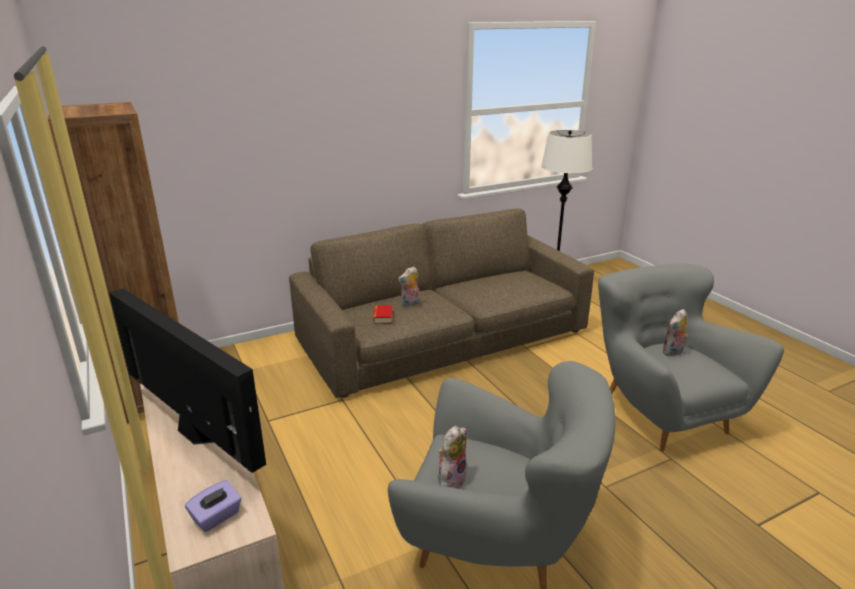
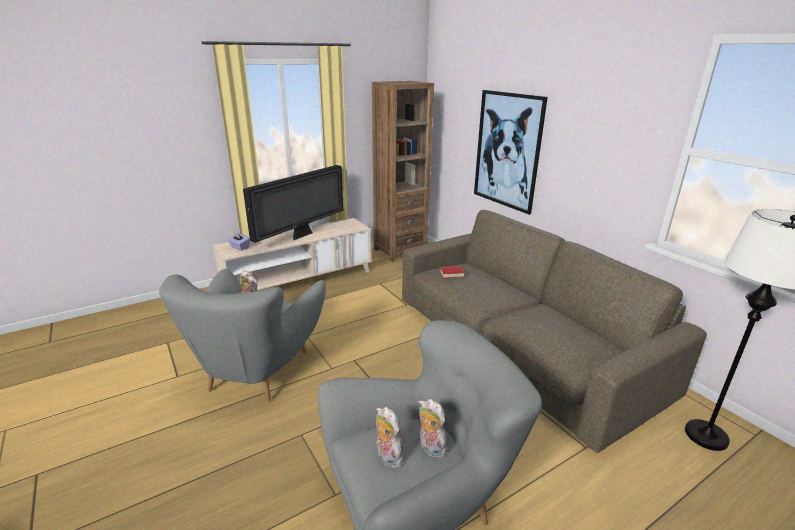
camera: 85 degrees right, 0 degrees up
(280, 167) = (507, 150): none -> picture
(410, 305) = (482, 285): plush toy -> plush toy (387, 457)

